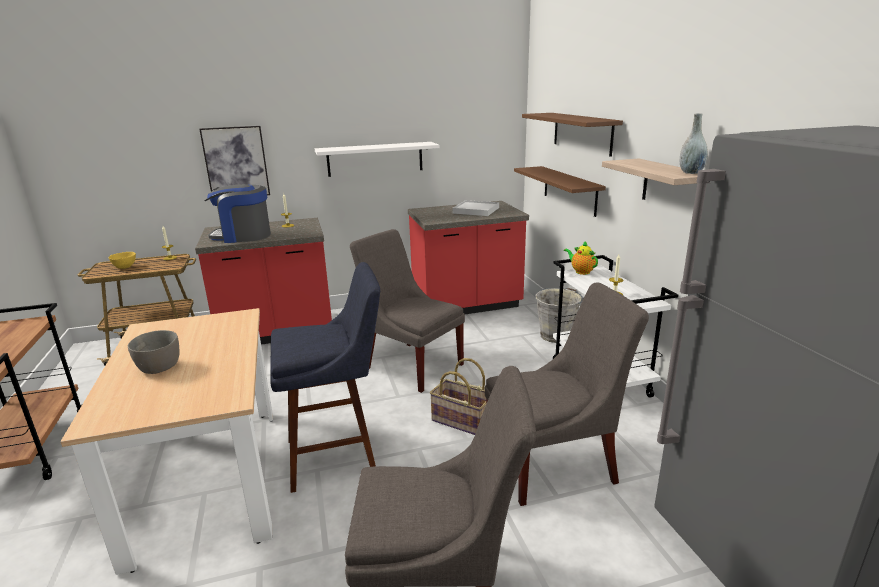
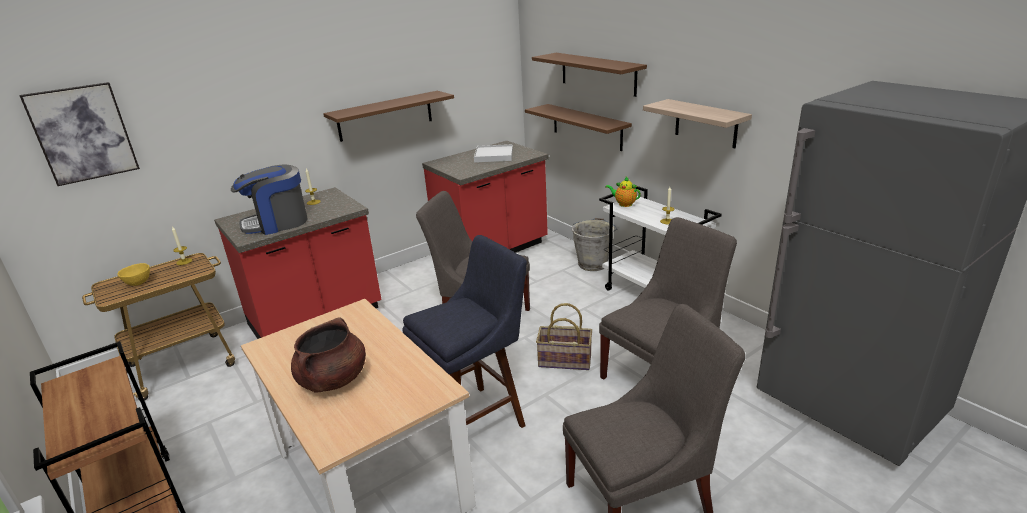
camera: 20 degrees left, 5 degrees up
(159, 368) = (333, 380): grey bowl -> brown cooking pot
(236, 162) = (240, 140): picture -> picture (83, 133)
(375, 159) = (385, 116): white shelf -> brown shelf
(691, 172) = (730, 113): grey vase -> none

